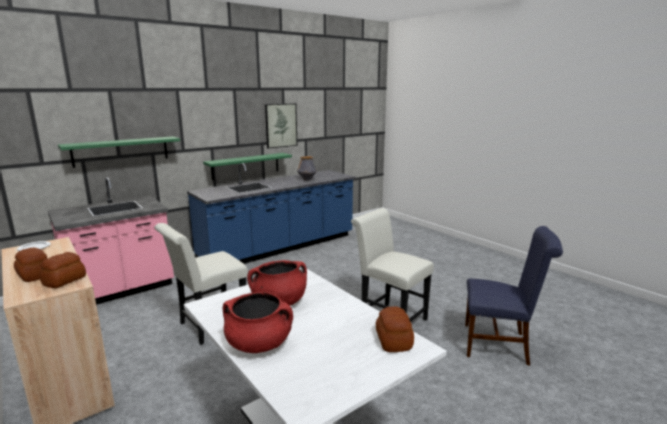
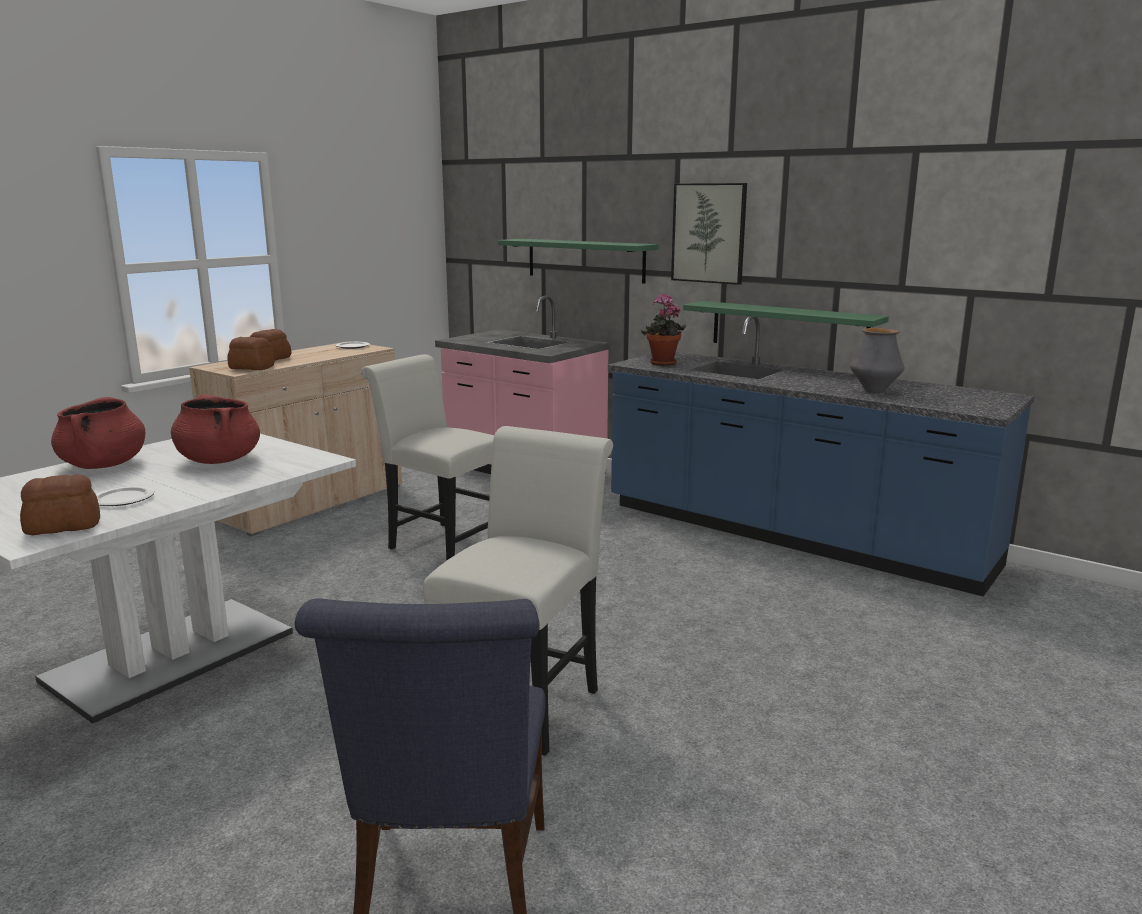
camera: 75 degrees right, 0 degrees up
(220, 194) = (662, 364): none -> potted plant
(281, 125) = (893, 245): picture -> picture (709, 233)
(347, 327) = (122, 499): none -> plate

